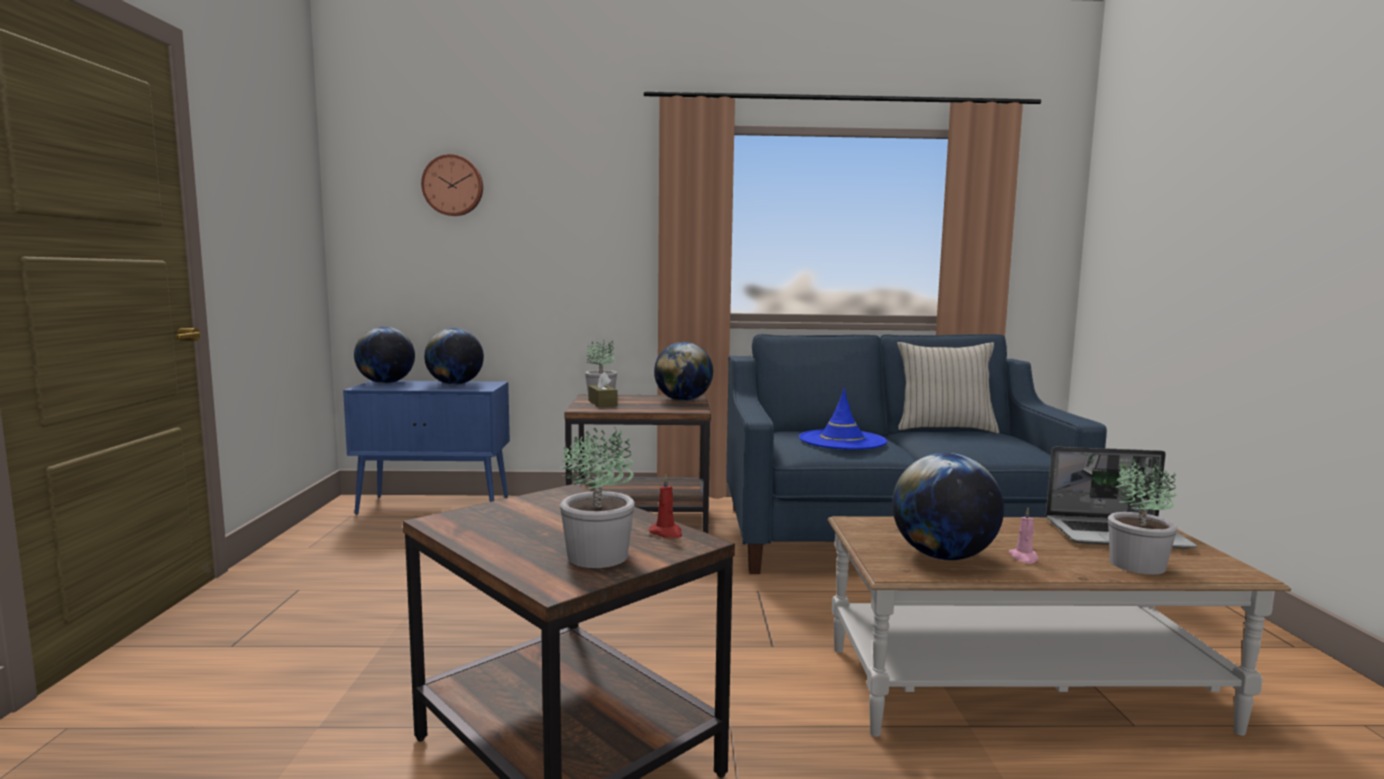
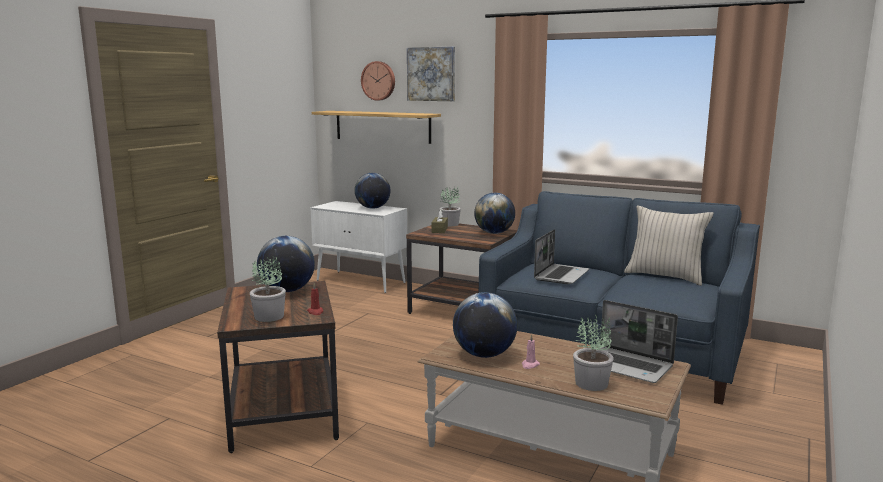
camera: 30 degrees right, 5 degrees up
(386, 383) = (339, 204): globe -> globe (287, 291)
(436, 505) = (361, 282): blue cabinet -> white cabinet
(460, 257) = (382, 126): none -> shelf
(547, 177) = (431, 74): none -> picture
(842, 440) = (561, 275): blue hat -> laptop

